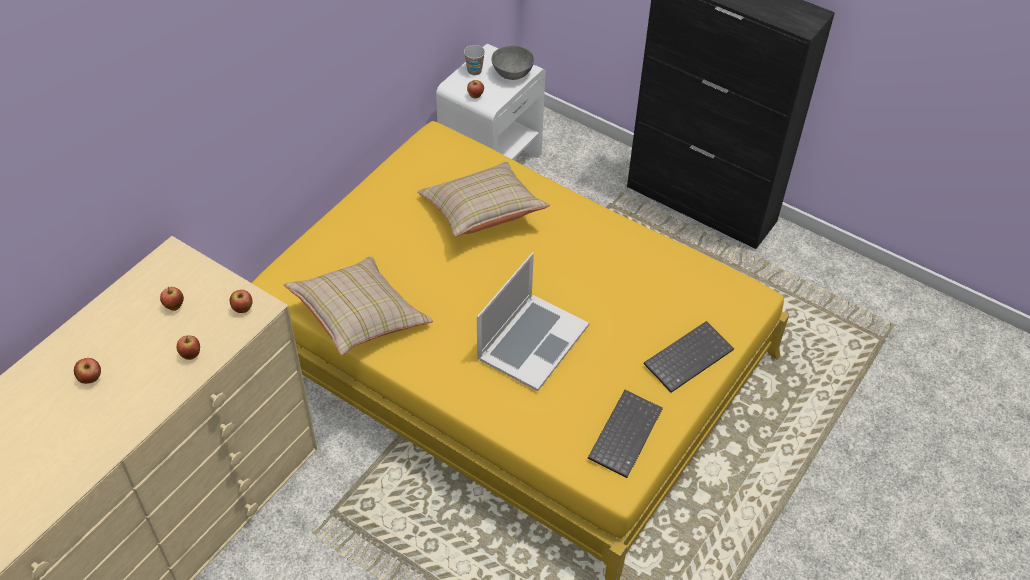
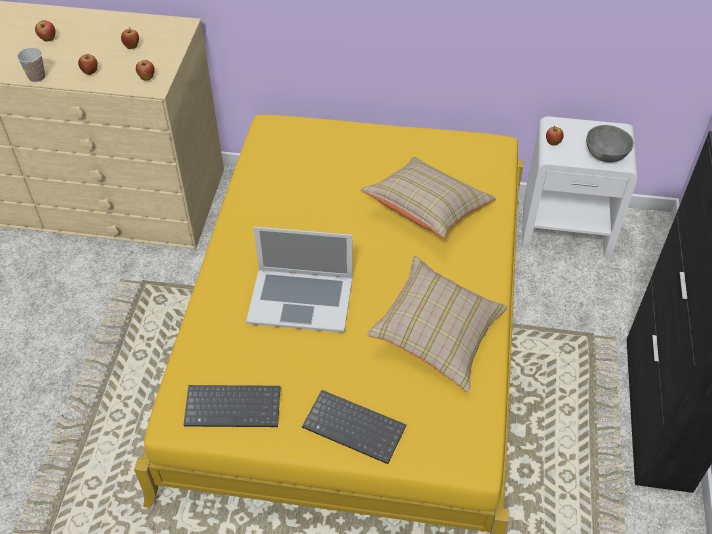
camera: 65 degrees right, 0 degrees up
(359, 318) = (262, 184): beige pillow -> beige pillow (437, 335)
(474, 71) = (585, 130): cup -> cup (37, 77)

